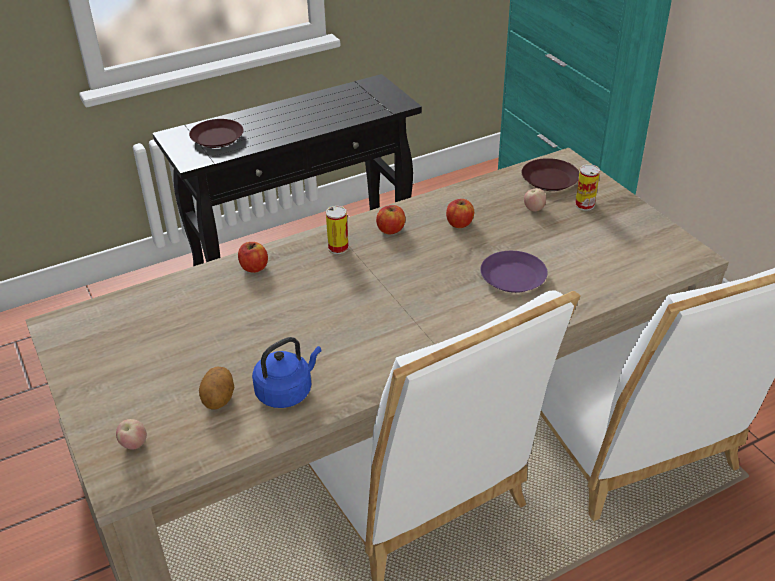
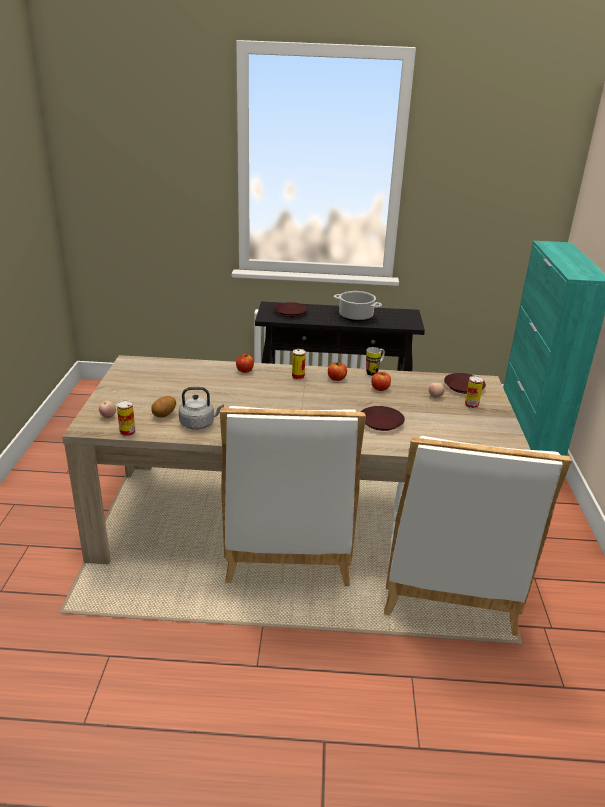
camera: 30 degrees right, 10 degrees down
(196, 459) = (127, 432): none -> can
(286, 391) = (199, 424): blue kettle -> grey kettle
(315, 114) = (356, 316): none -> cooking pot
(426, 199) = (374, 372): none -> mug
(512, 278) = (380, 422): purple plate -> brown plate

